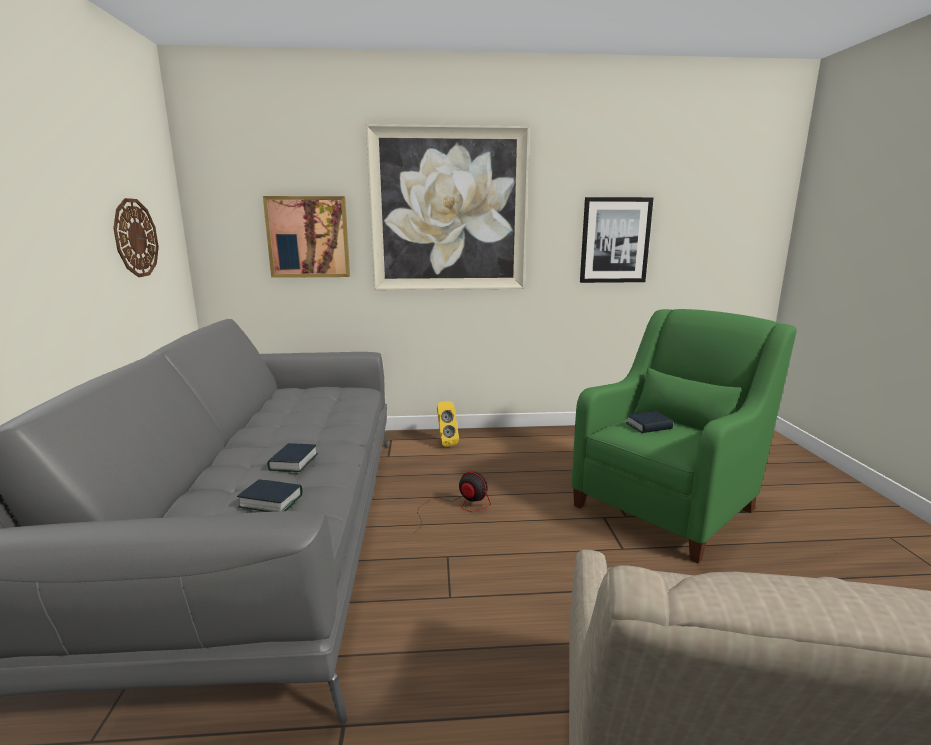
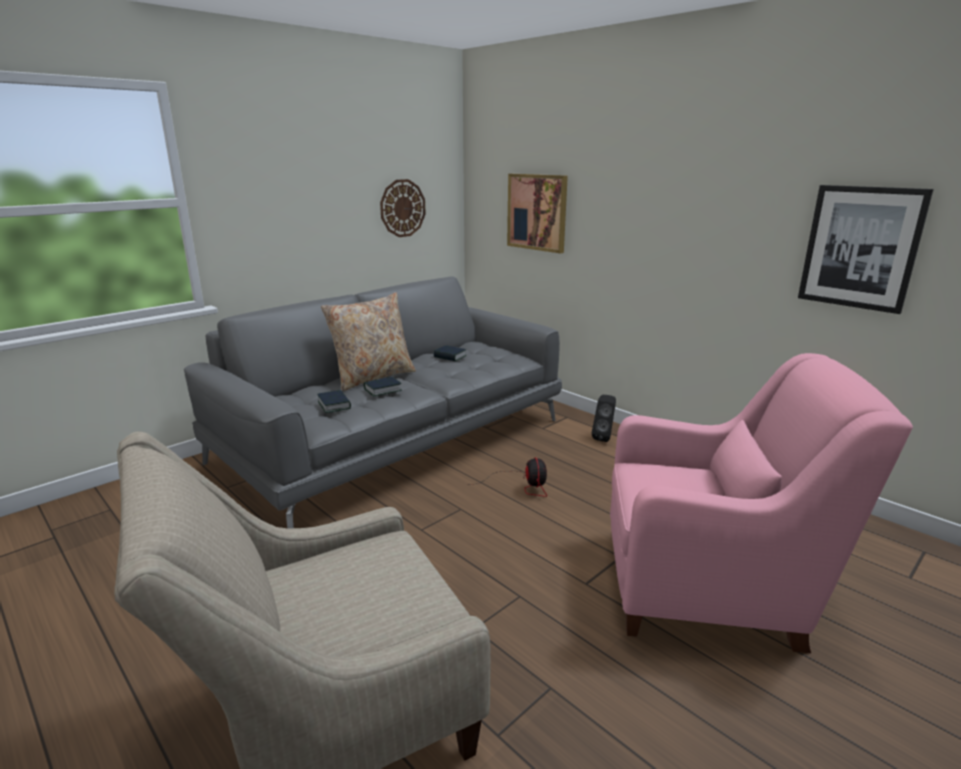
camera: 50 degrees right, 5 degrees up
(242, 456) = (372, 377): none -> beige pillow
(445, 443) = (604, 437): yellow speaker -> black speaker
(448, 211) = (655, 194): picture -> none
(649, 426) = (676, 480): book -> book (450, 356)
(668, 503) = (710, 587): green armchair -> pink armchair

